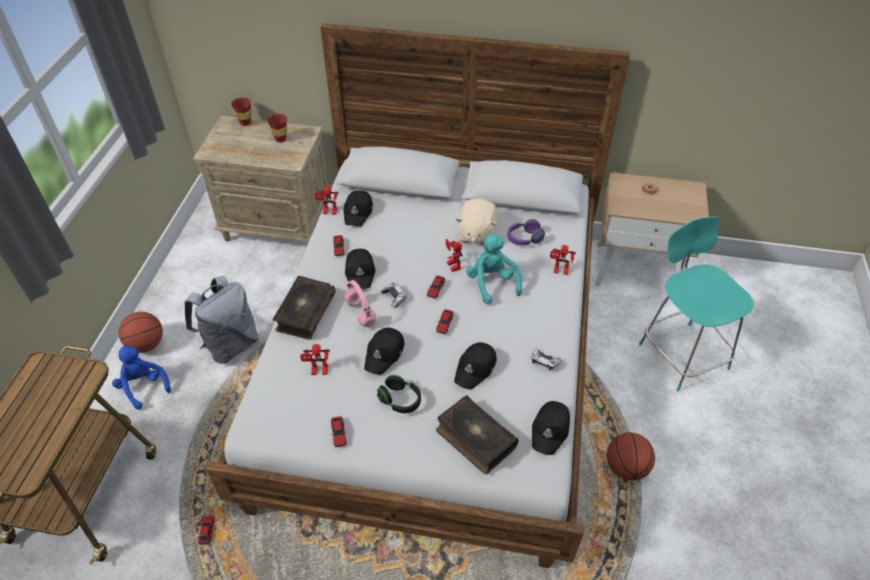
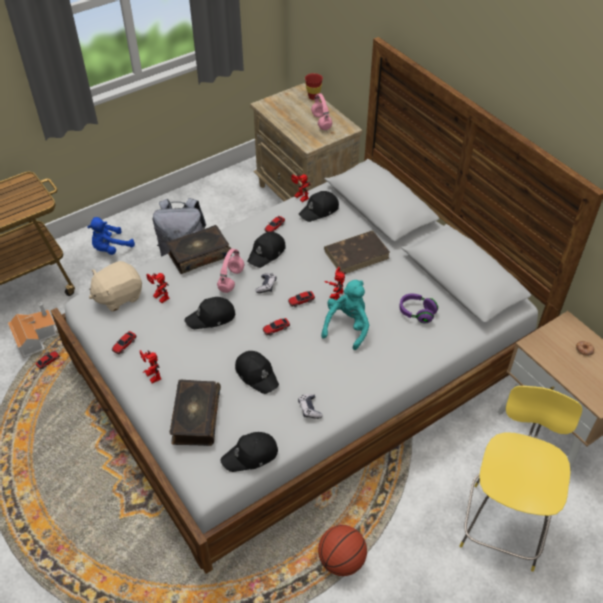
camera: 45 degrees right, 0 degrees up
(143, 386) = (111, 248): blue plush toy -> blue plush toy turned 135 degrees counterclockwise
(146, 344) = (140, 223): basketball -> none
(164, 521) = (35, 337): none -> toy house
(280, 139) = (322, 122): red cup -> pink headphones
(400, 400) = (184, 355): black headphones -> none
(430, 226) = (357, 254): none -> brown book
(475, 368) = (257, 374): black cap -> black cap turned 120 degrees counterclockwise
(476, 233) = (384, 283): beige plush toy -> beige plush toy (118, 296)
(559, 271) = (411, 356): toy robot -> toy robot (150, 376)
(681, 353) = (503, 523): turquoise stool -> yellow stool

